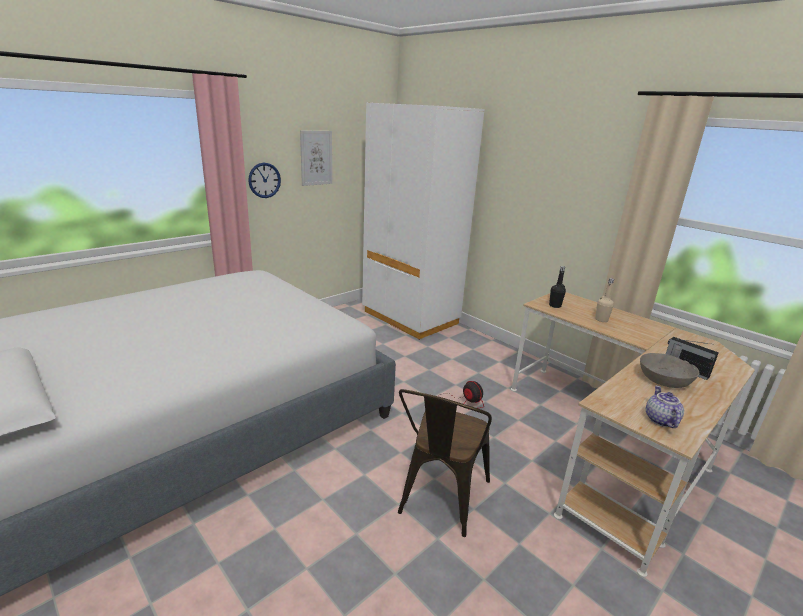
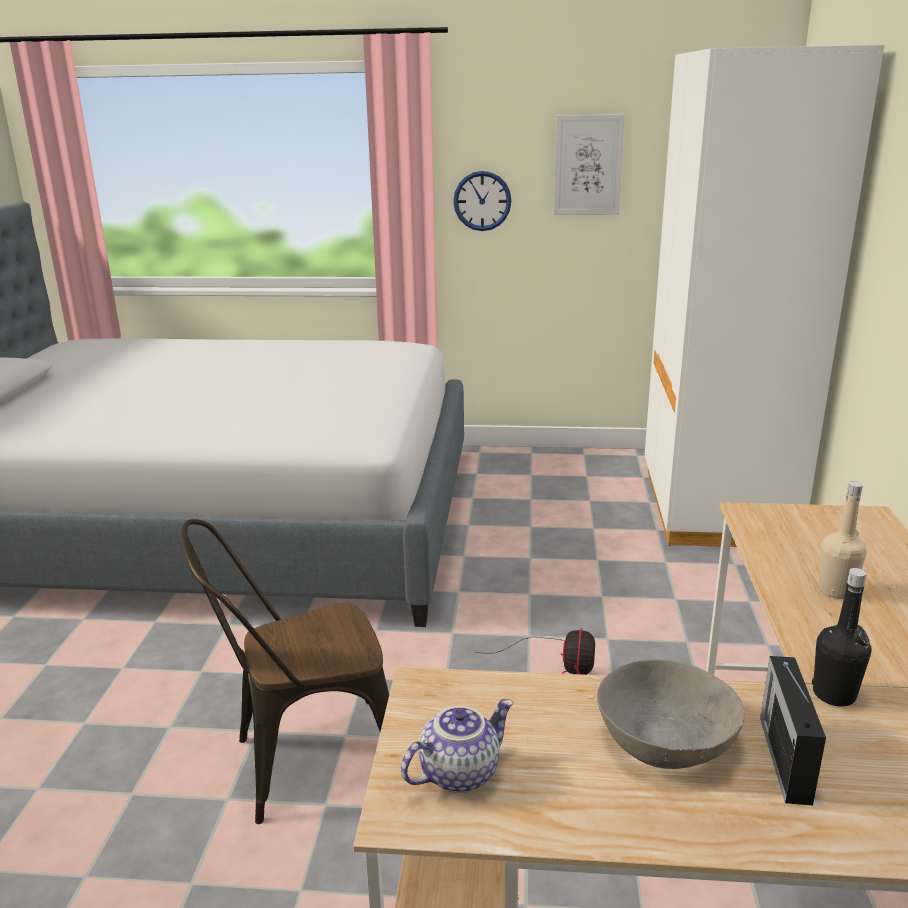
camera: 50 degrees right, 0 degrees up
(555, 306) = (786, 528): black bottle -> black bottle (834, 694)

